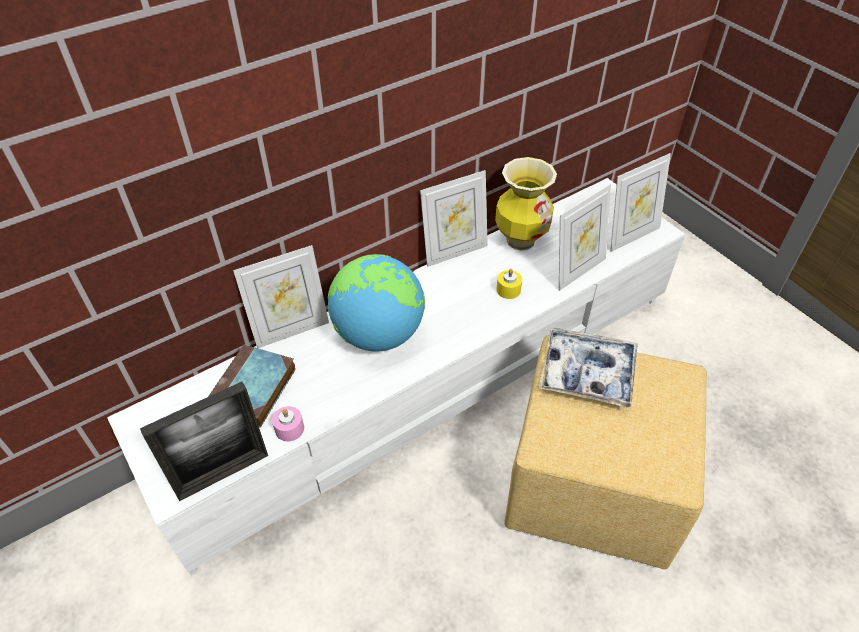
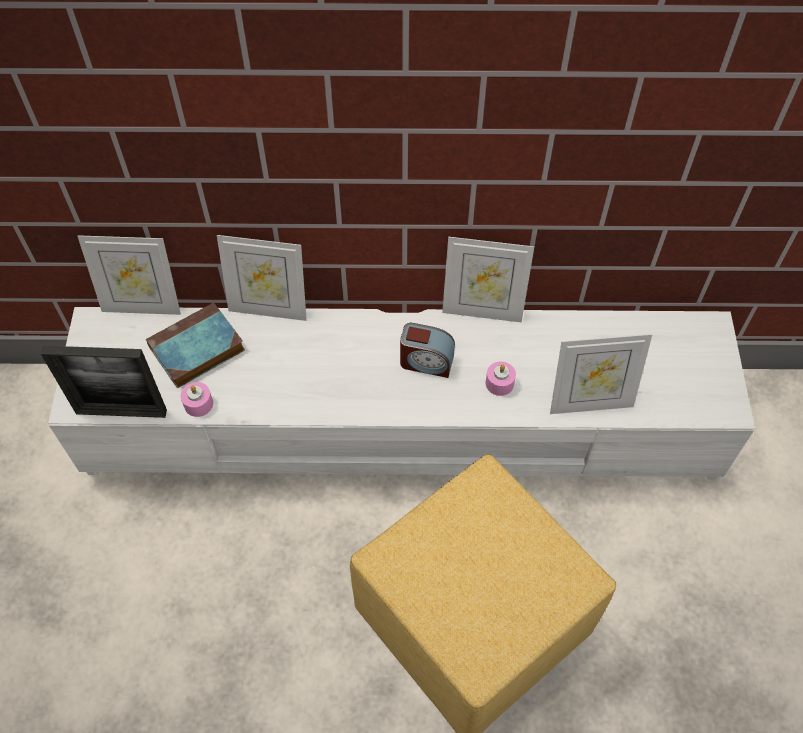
camera: 35 degrees right, 10 degrees up
(378, 334) = (339, 358): globe -> none
(445, 303) = (426, 362): none -> alarm clock
(508, 290) = (499, 383): yellow candle -> pink candle
(520, 240) = (561, 335): vase -> none
(587, 373) = (487, 516): tray -> none
(630, 235) = (688, 396): picture frame -> picture frame (142, 306)

